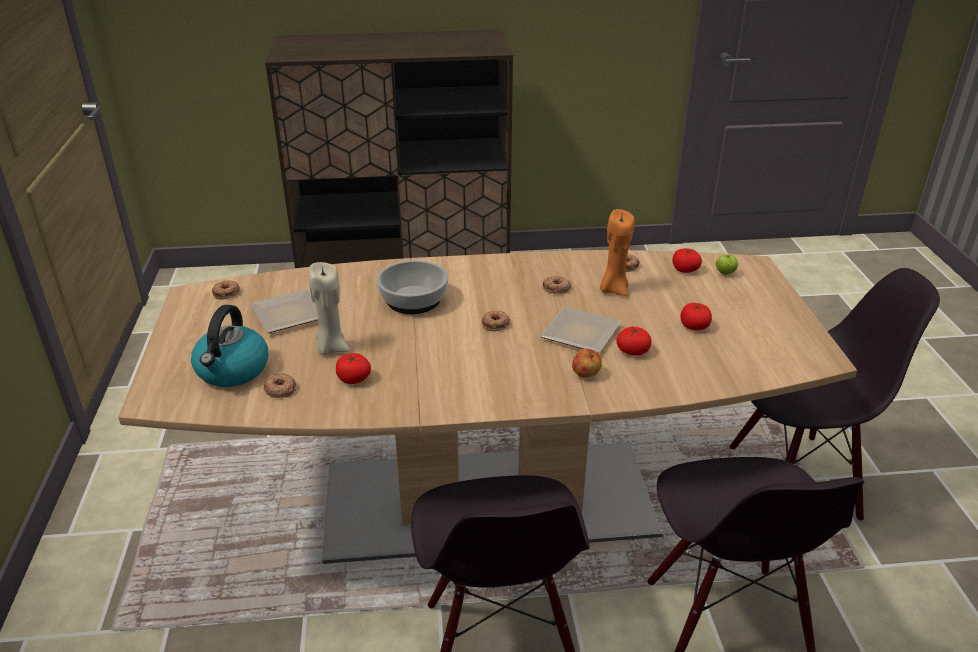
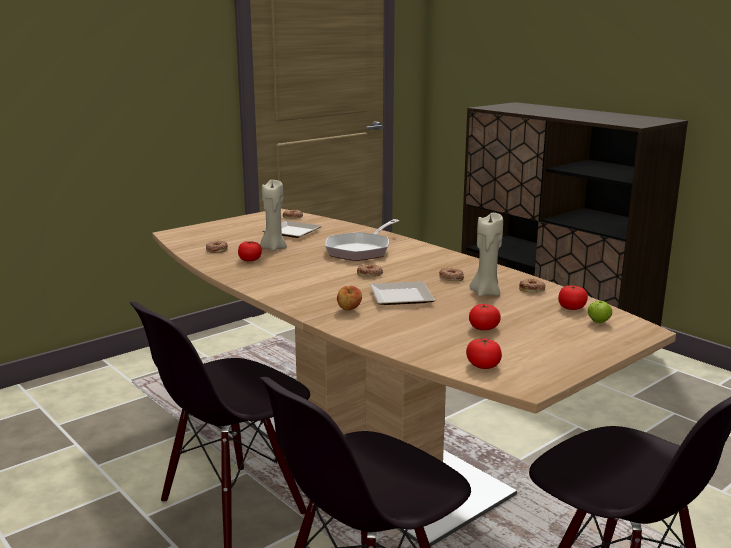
camera: 55 degrees right, 15 degrees down
(232, 370) = (220, 237): kettle -> none
(414, 299) = (361, 250): bowl -> frying pan
(613, 289) = (485, 293): orange candle -> beige candle
(632, 351) = (406, 316): tomato -> tomato (483, 365)

